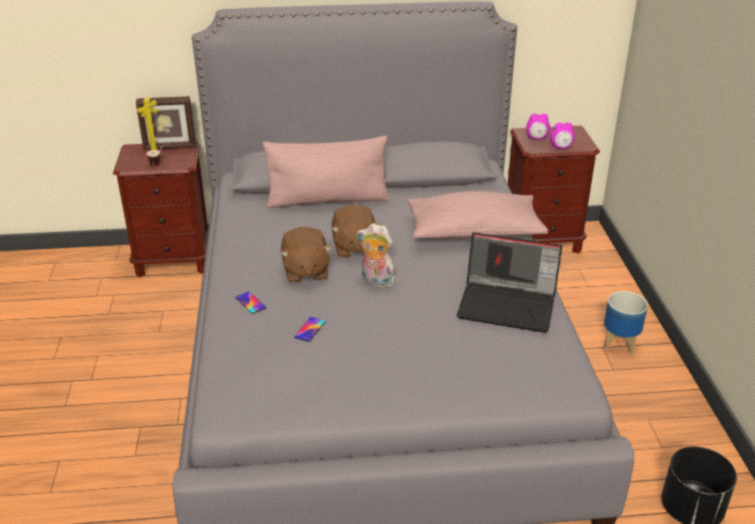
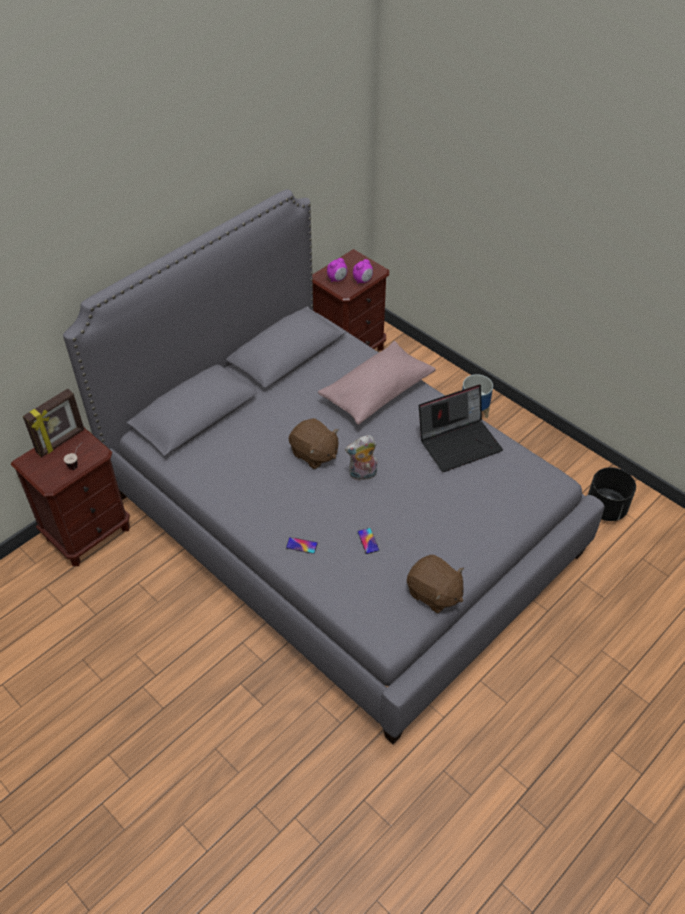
camera: 40 degrees left, 15 degrees up
(305, 271) = (306, 495): brown plush toy -> brown plush toy (434, 594)
(328, 200) = (244, 420): pink pillow -> none

